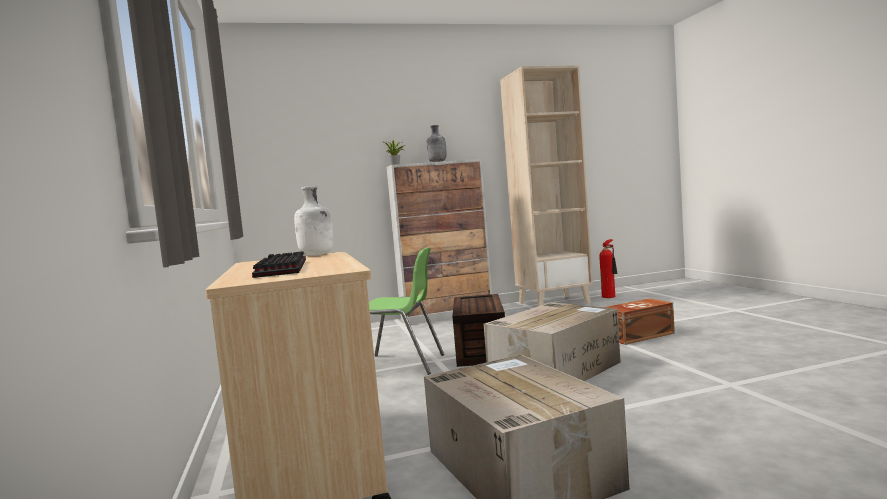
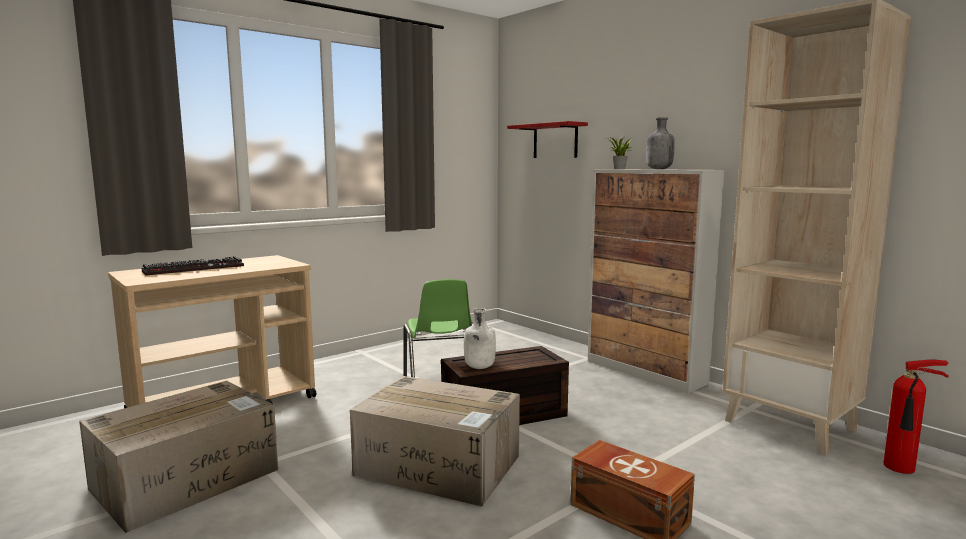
camera: 65 degrees right, 5 degrees up
(309, 147) = (555, 141): none -> red shelf
(317, 255) = (284, 263): white bottle -> white bottle (479, 367)

